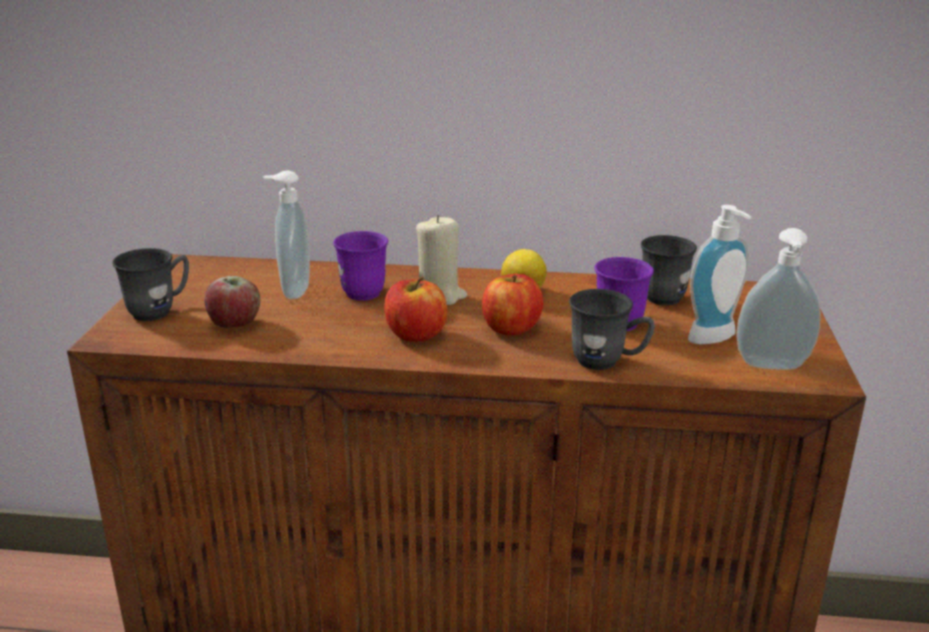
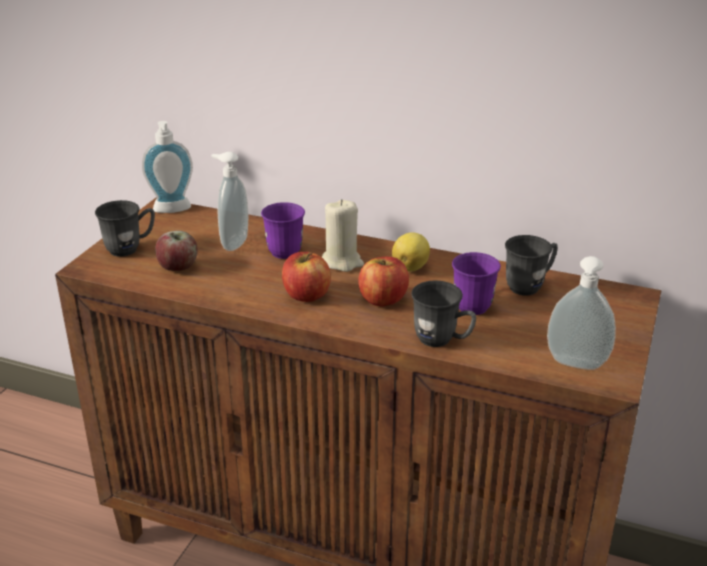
camera: 15 degrees right, 5 degrees up
(716, 339) = (544, 333): soap dispenser -> soap dispenser (172, 210)

